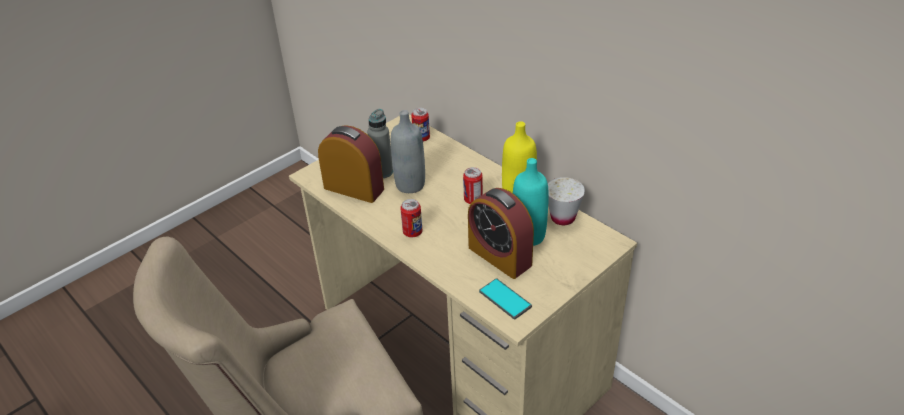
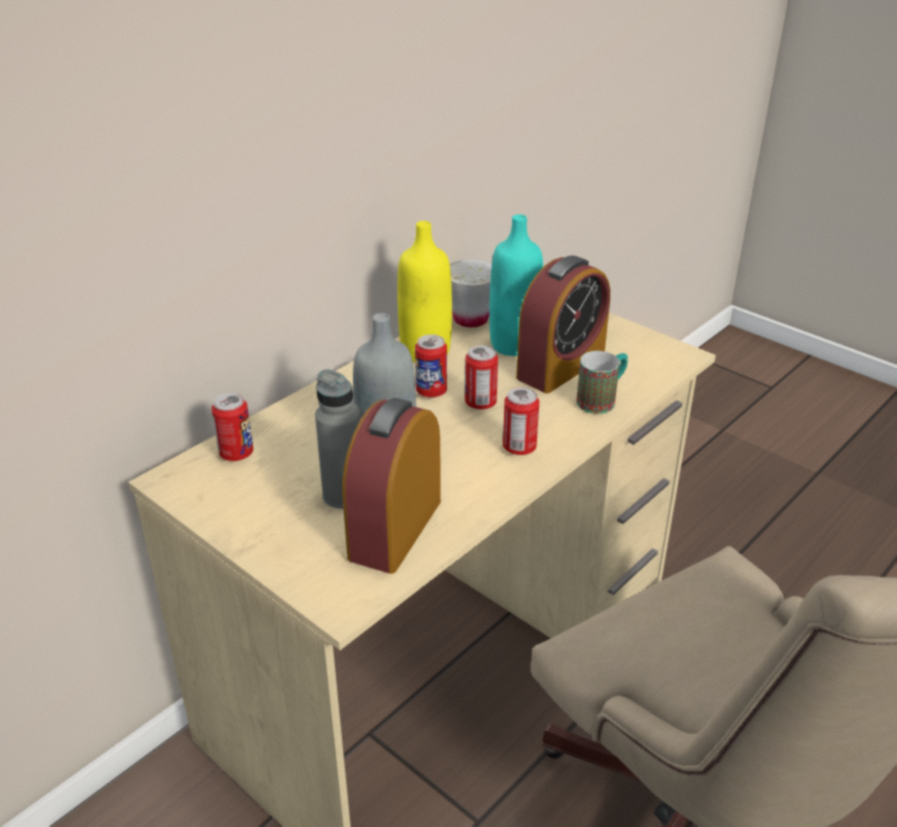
camera: 95 degrees left, 5 degrees down
(459, 219) = (480, 403): none -> can
(459, 272) = (602, 400): none -> mug
(505, 299) = (645, 362): phone -> none

